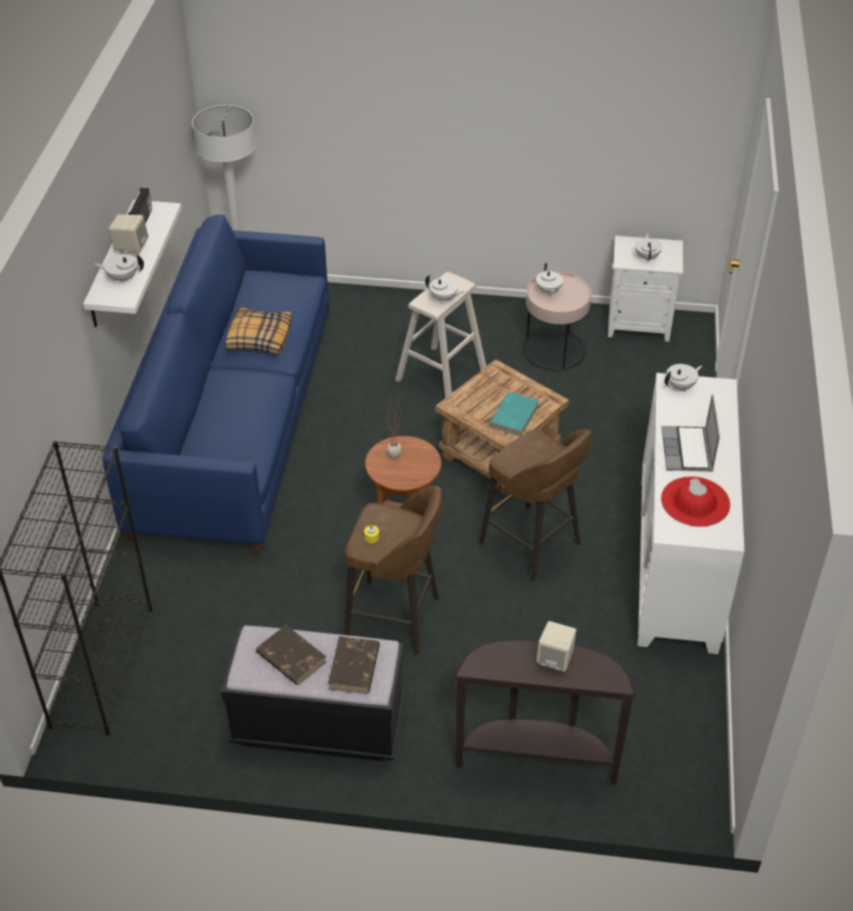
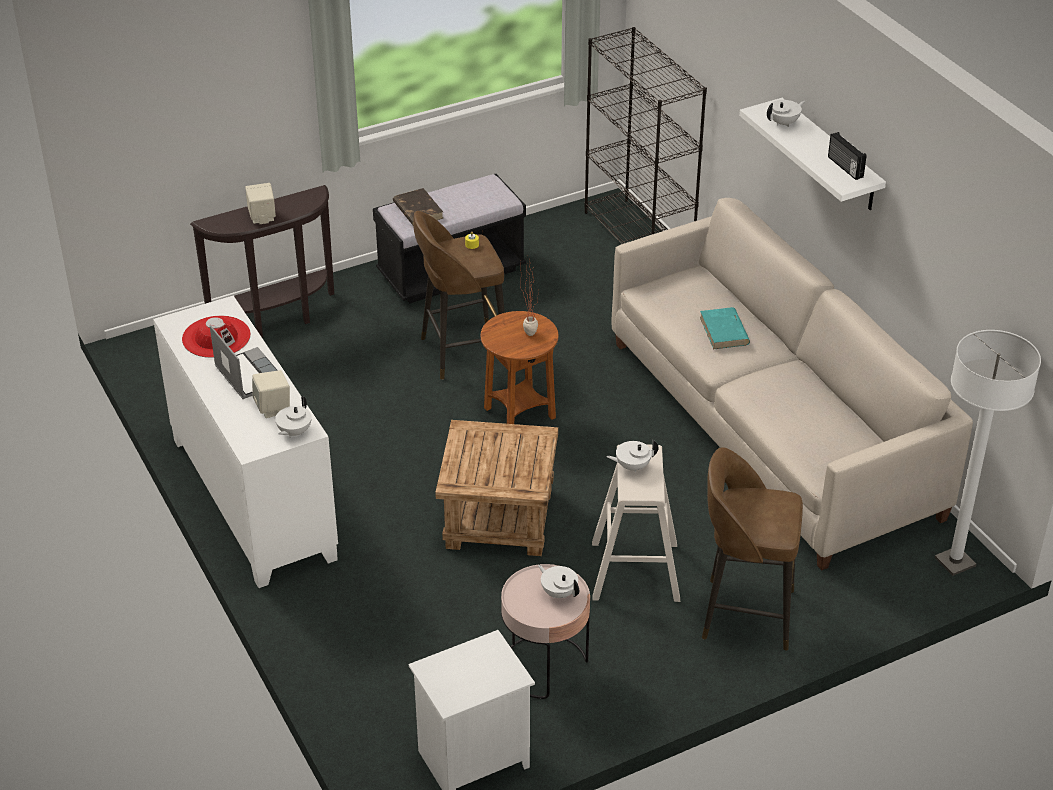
camera: 145 degrees right, 5 degrees down
(131, 249) = (815, 144): beige speaker -> beige speaker (273, 408)
(234, 423) = (772, 428): blue sofa -> beige sofa
(259, 338) = (780, 386): pillow -> none
(290, 657) = (467, 198): brown book -> none
(514, 416) = (474, 450): turquoise book -> turquoise book (724, 331)
(532, 545) = (396, 452): brown stool -> brown stool (744, 613)
(647, 257) = (469, 666): white teapot -> none

